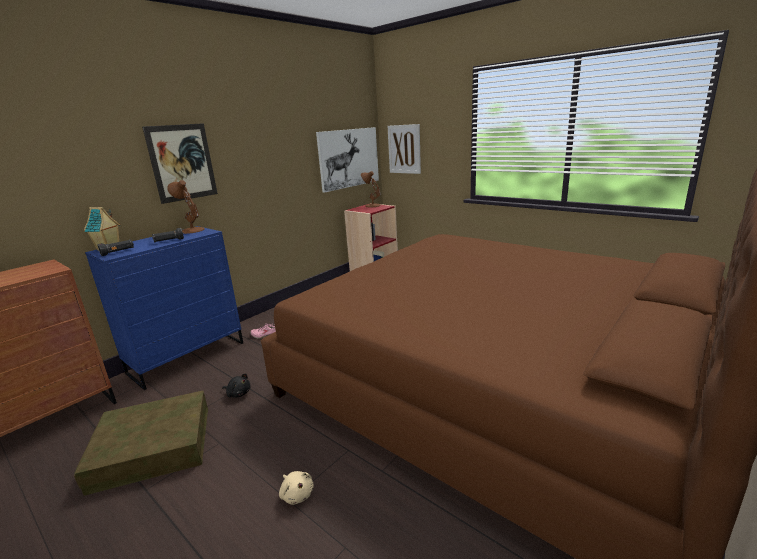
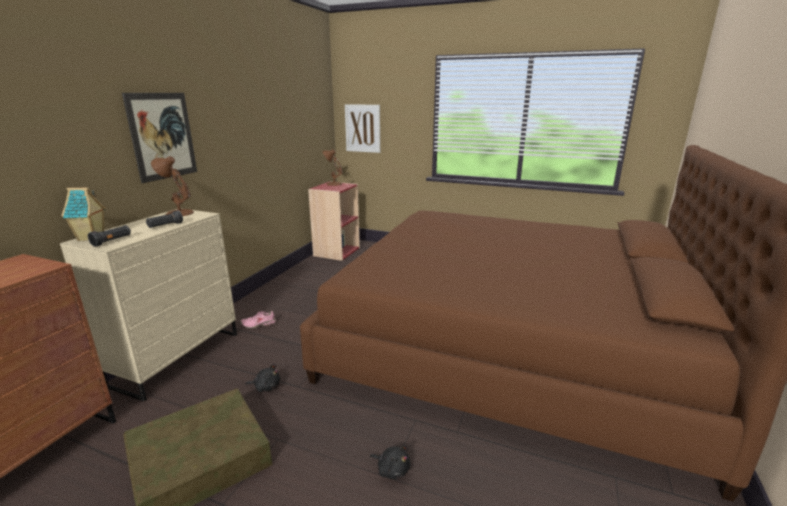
camera: 20 degrees left, 0 degrees up
(187, 357) = (176, 358): blue dresser -> beige dresser
(297, 494) = (392, 469): beige plush toy -> black plush toy
(349, 158) = (311, 135): picture -> none

